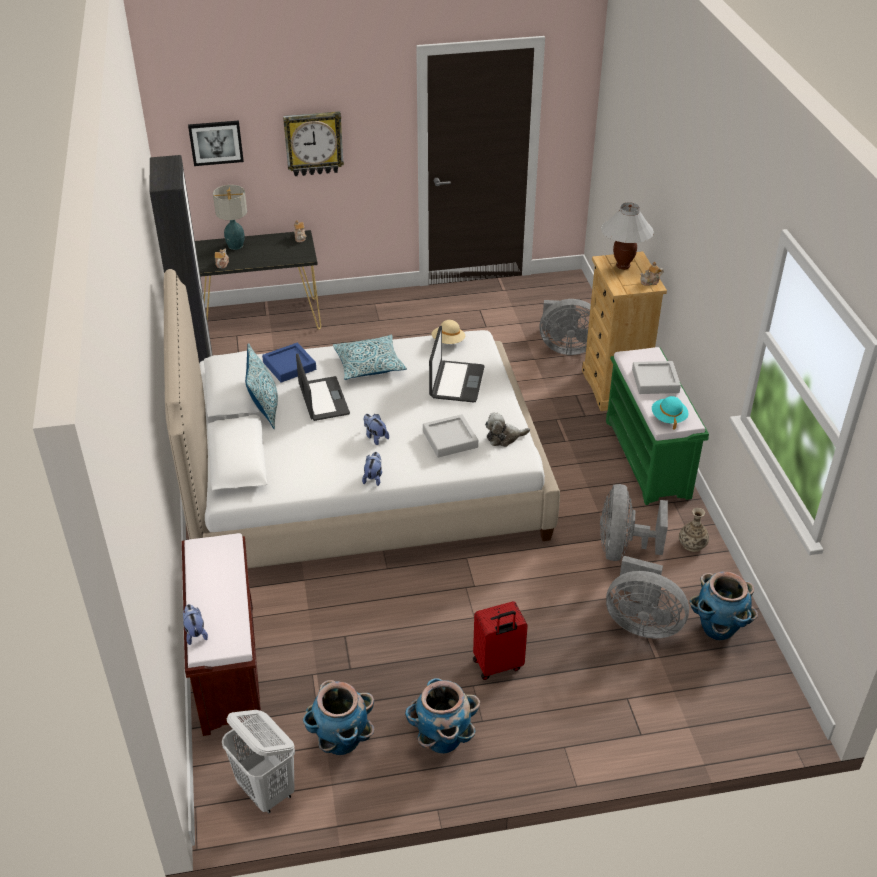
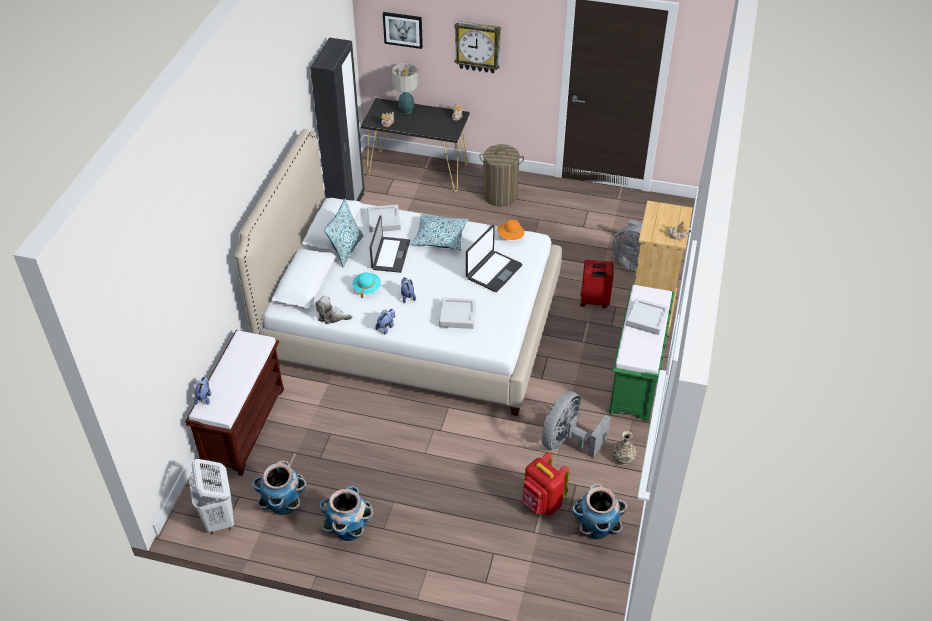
camera: 25 degrees right, 5 degrees up
(289, 366) = (384, 221): blue tray -> grey tray
(374, 320) = (500, 196): none -> laundry basket
(448, 342) = (510, 236): beige hat -> orange hat
(498, 665) = (419, 494): red suitcase -> red suitcase (594, 302)
(504, 437) = (498, 327): plush toy -> plush toy (332, 317)
(623, 266) = (666, 216): white table lamp -> none
(641, 623) = (542, 503): grey fan -> red backpack
(668, 418) = (634, 352): turquoise hat -> turquoise hat (367, 288)

